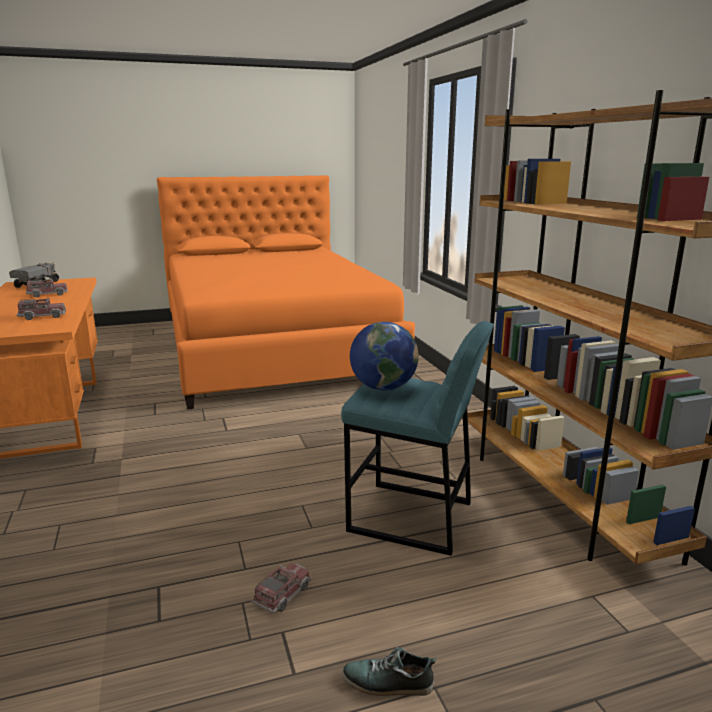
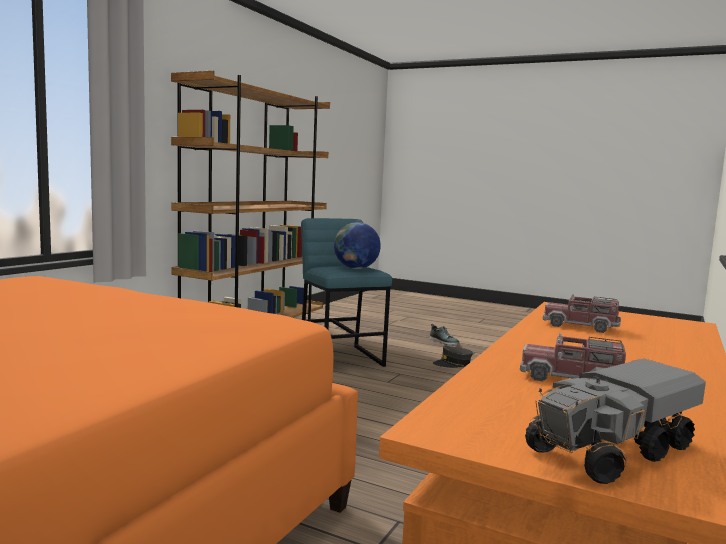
camera: 135 degrees left, 10 degrees down
(282, 595) = (453, 364): toy truck -> grey cap

